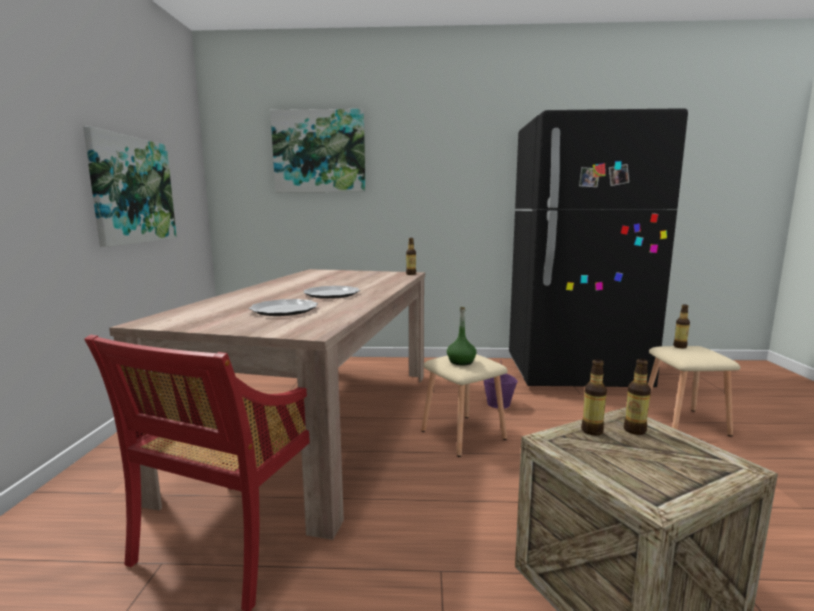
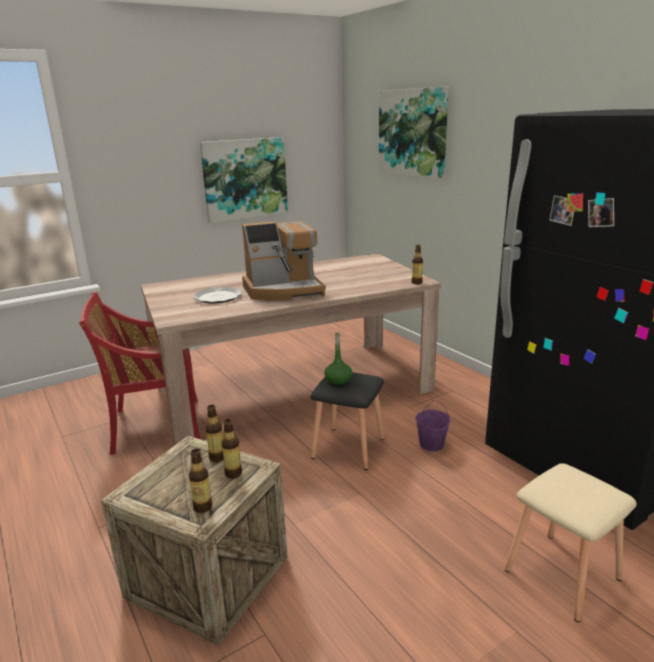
camera: 55 degrees right, 10 degrees up
(331, 294) = (284, 290): plate -> coffee machine
(461, 434) = (348, 447): beige stool -> black stool
(680, 346) = (580, 478): bottle -> bottle (203, 507)

